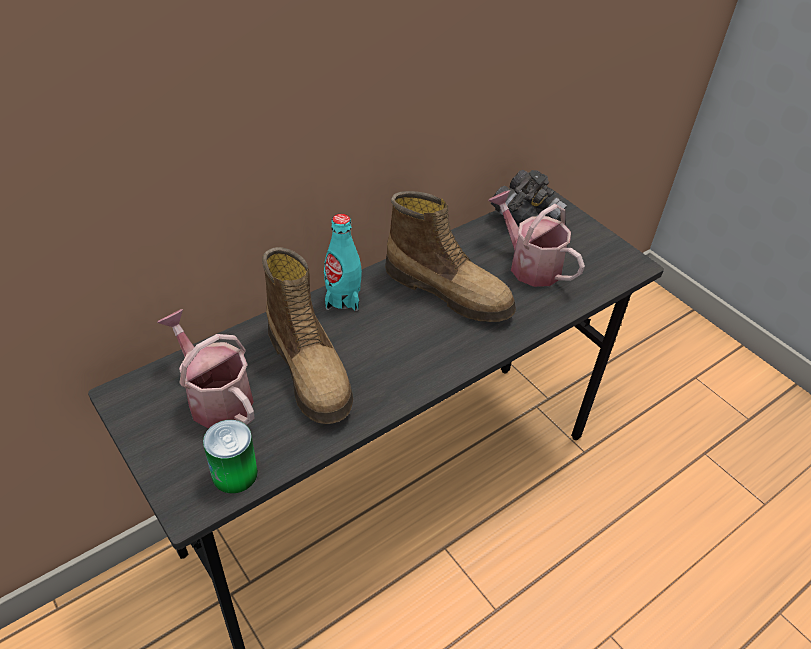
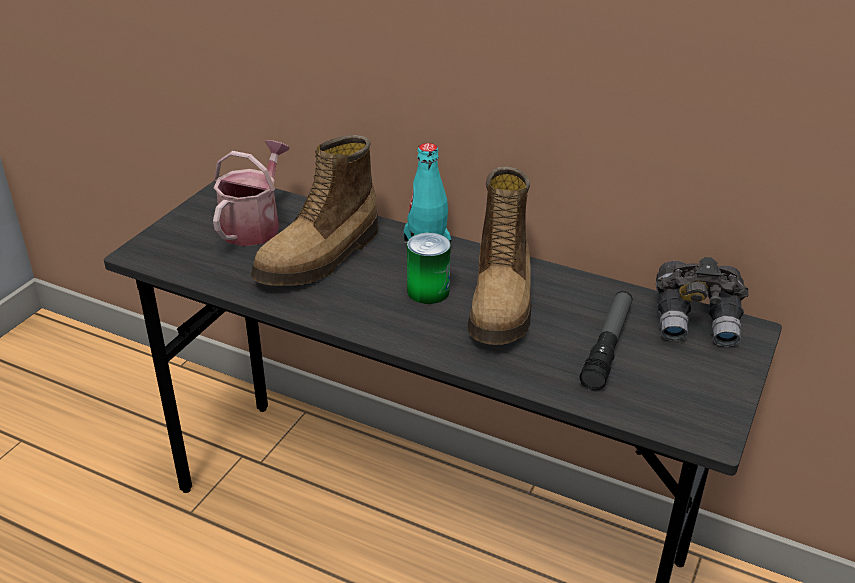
camera: 65 degrees right, 10 degrees down
(235, 474) = (181, 261): can -> can (428, 291)
(529, 265) = (607, 346): watering can -> flashlight

